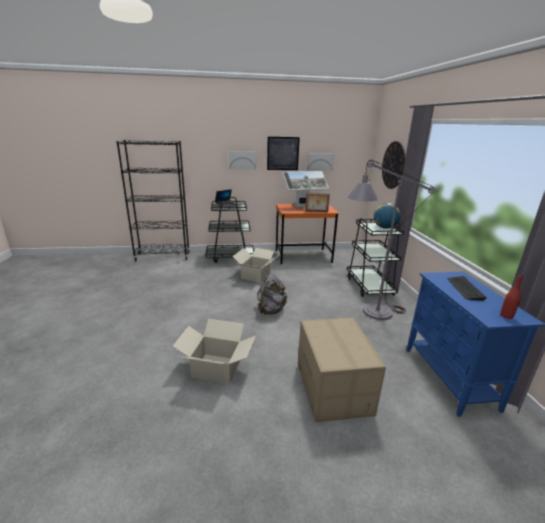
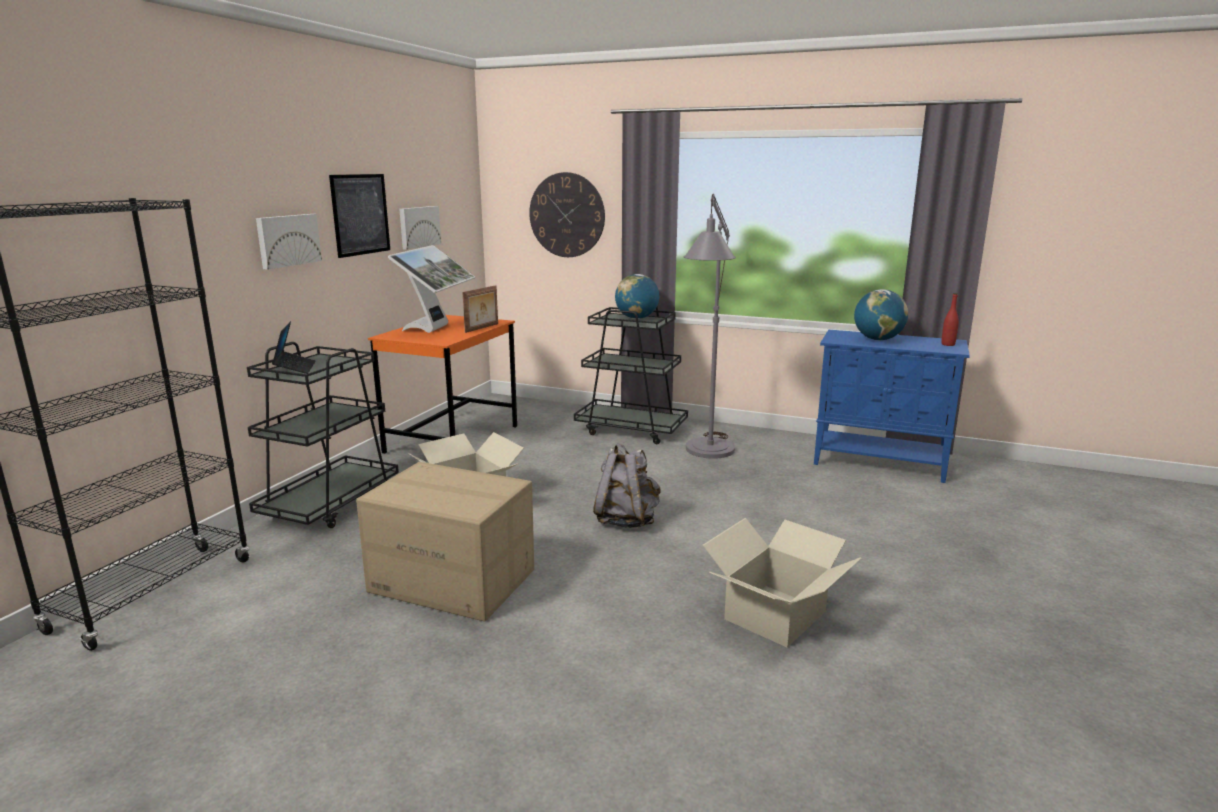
camera: 60 degrees left, 5 degrees down
(334, 388) = (871, 532): cardboard box -> cardboard box (453, 580)
(465, 289) = (877, 339): keyboard -> globe

